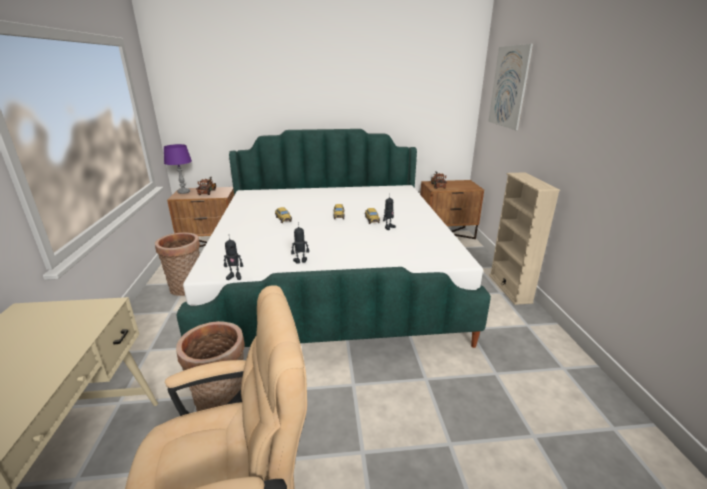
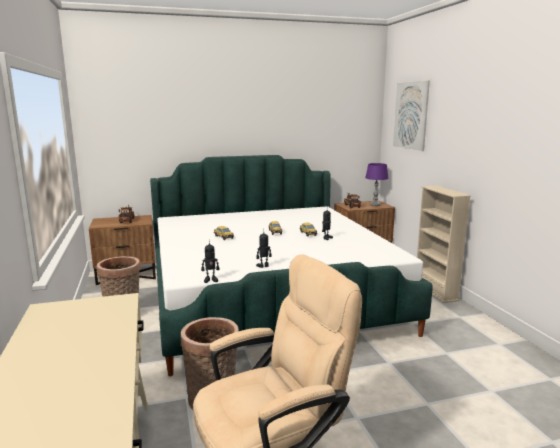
camera: 10 degrees left, 10 degrees down
(184, 192) = (101, 221): purple table lamp -> purple table lamp (375, 205)

